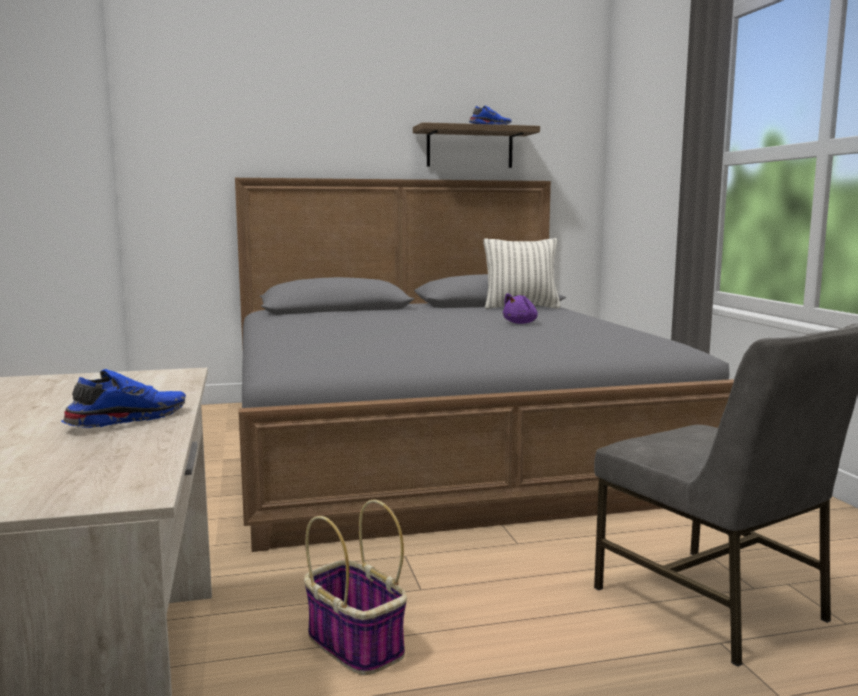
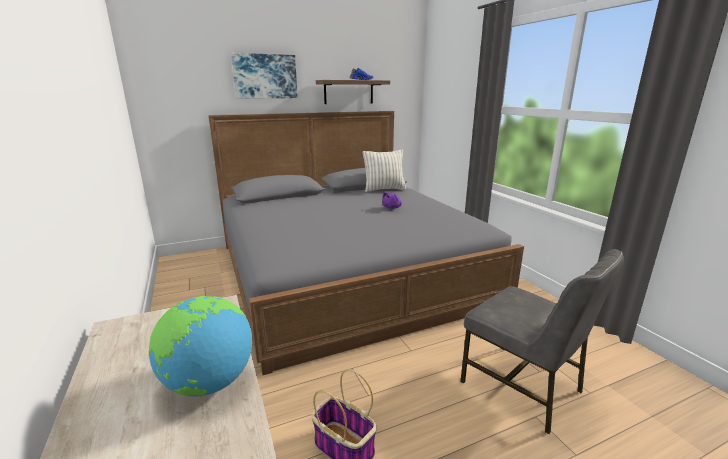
camera: 10 degrees left, 10 degrees up
(126, 419) = (209, 383): blue shoe -> globe
(329, 119) = (265, 76): none -> picture

